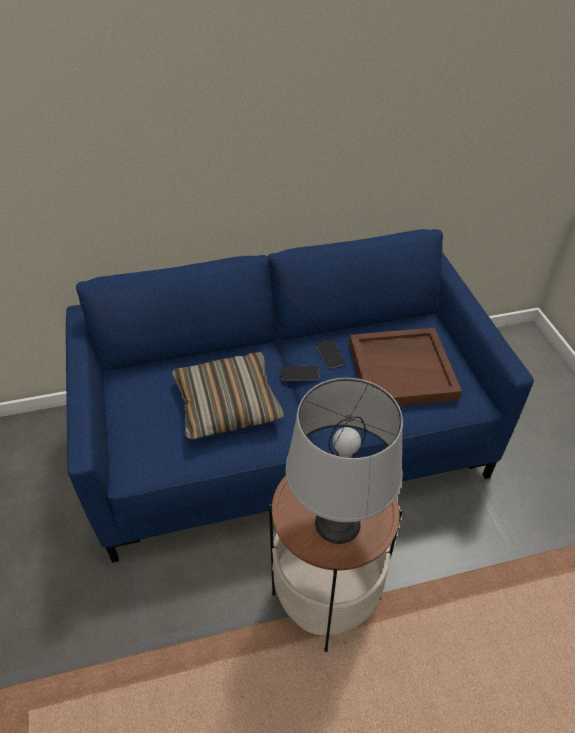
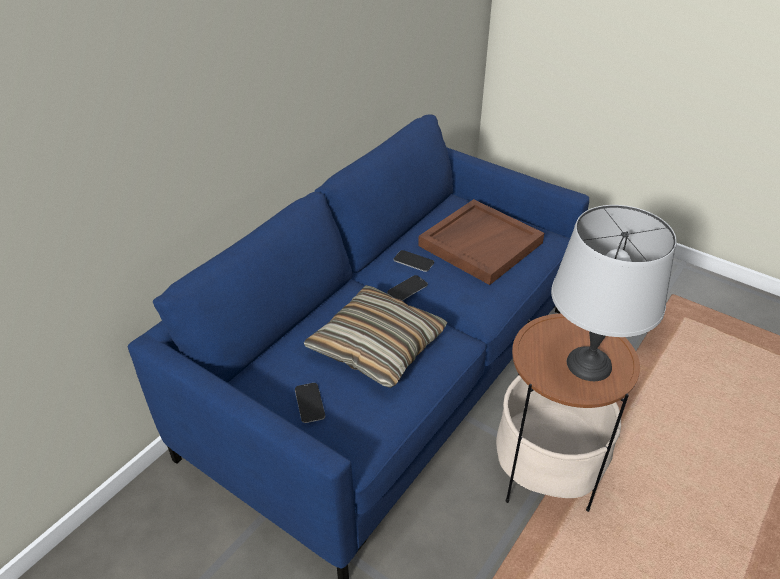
camera: 40 degrees left, 5 degrees down
(140, 416) = (310, 403): none -> phone

